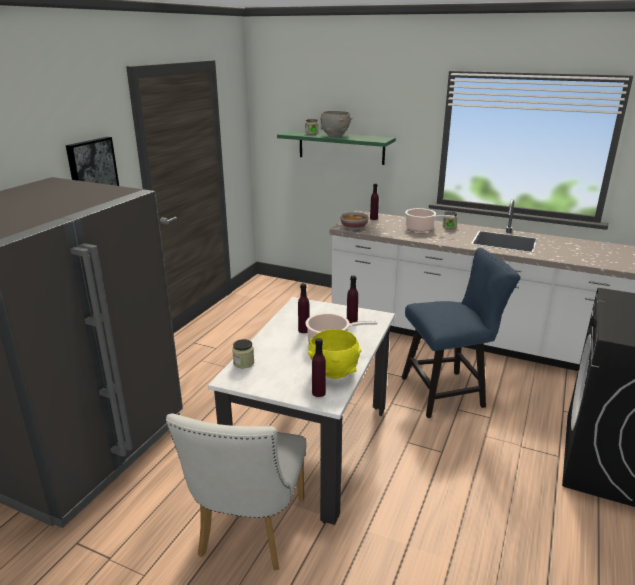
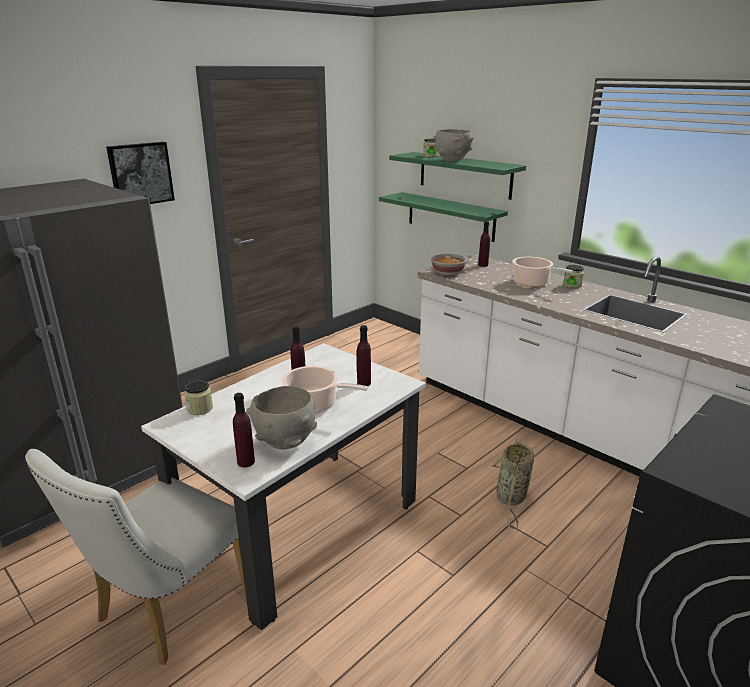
camera: 20 degrees right, 0 degrees up
(329, 181) = (450, 216): none -> green shelf
(333, 373) = (285, 441): yellow bowl -> grey bowl
(448, 392) = (511, 499): blue chair -> basket

